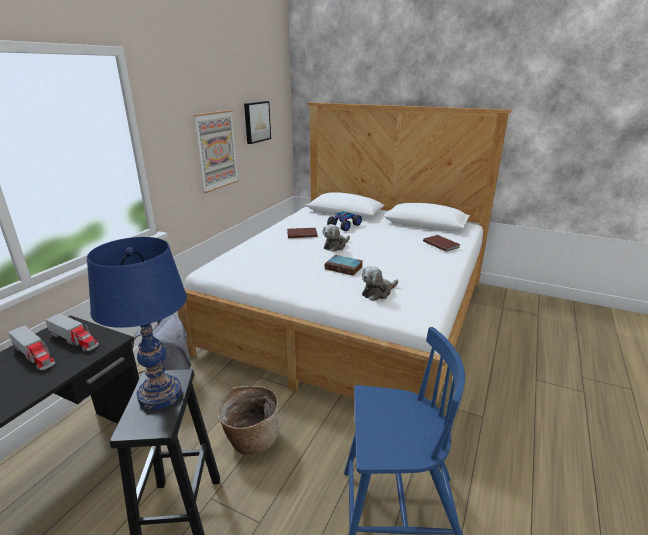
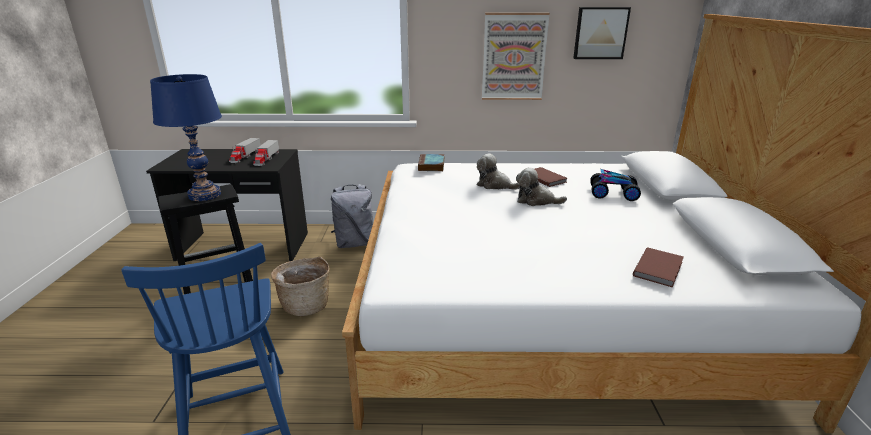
camera: 65 degrees right, 0 degrees up
(344, 268) = (483, 217): book -> book (431, 166)
(378, 292) = (437, 247): plush toy -> plush toy (494, 185)

